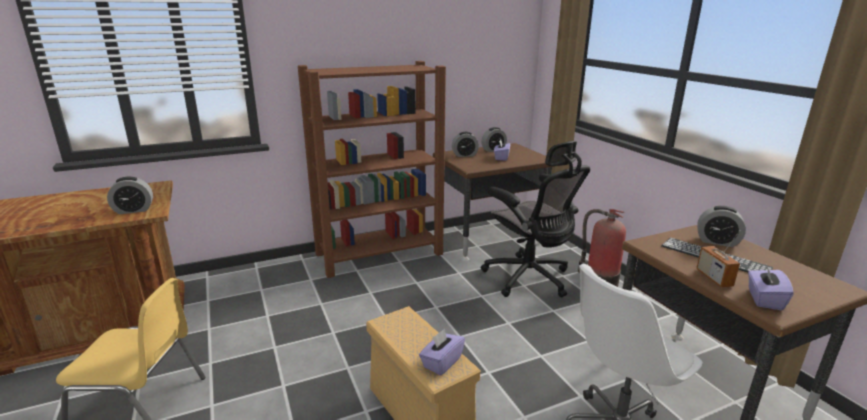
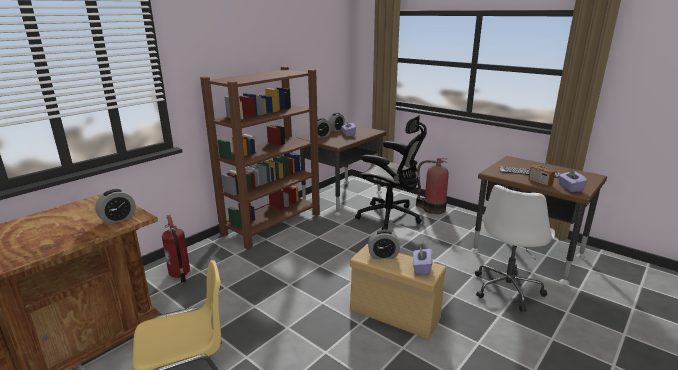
camera: 25 degrees left, 0 degrees up
(240, 287) = (179, 274): none -> fire extinguisher
(717, 242) = (522, 164): alarm clock -> alarm clock (383, 255)

